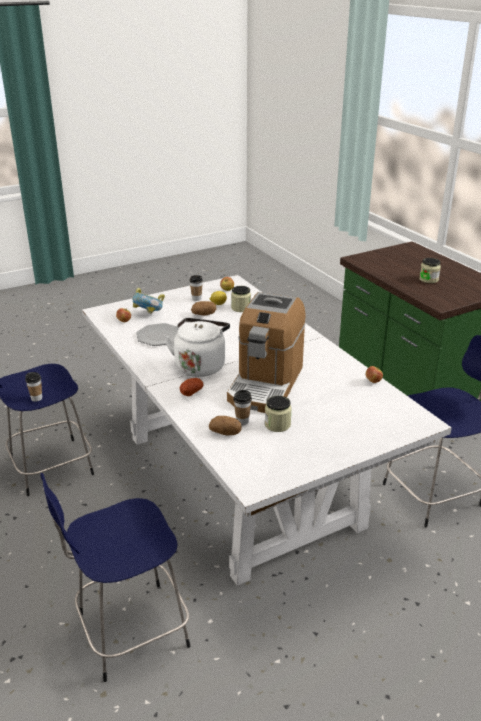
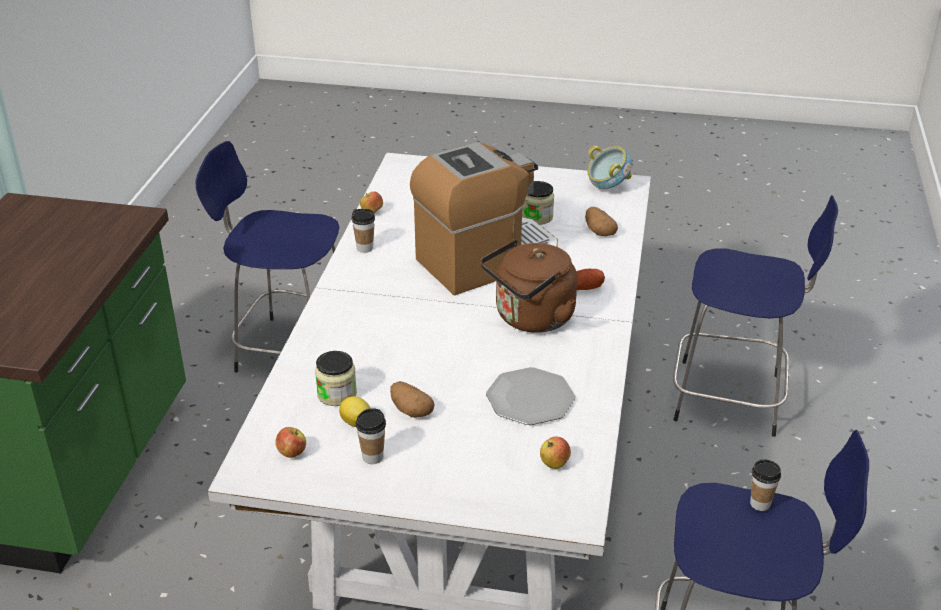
camera: 140 degrees left, 5 degrees up
(149, 314) = (497, 459): bowl -> bowl (607, 187)
(200, 365) = (531, 318): white kettle -> brown kettle
(242, 421) = (567, 234): cup -> cup (365, 248)
(428, 279) = (50, 257): jar -> none

